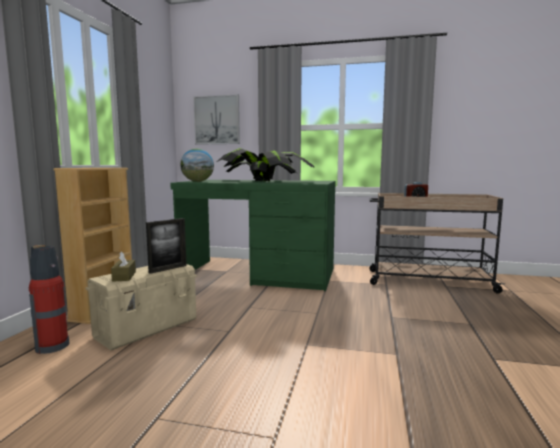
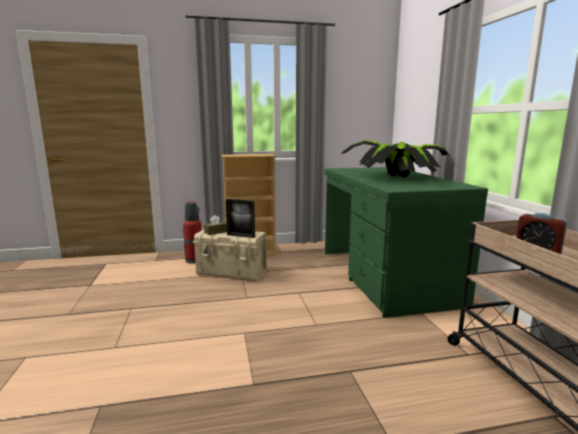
camera: 65 degrees right, 5 degrees up
(197, 181) = (348, 169): globe -> none
(217, 120) = (417, 102): picture -> none

